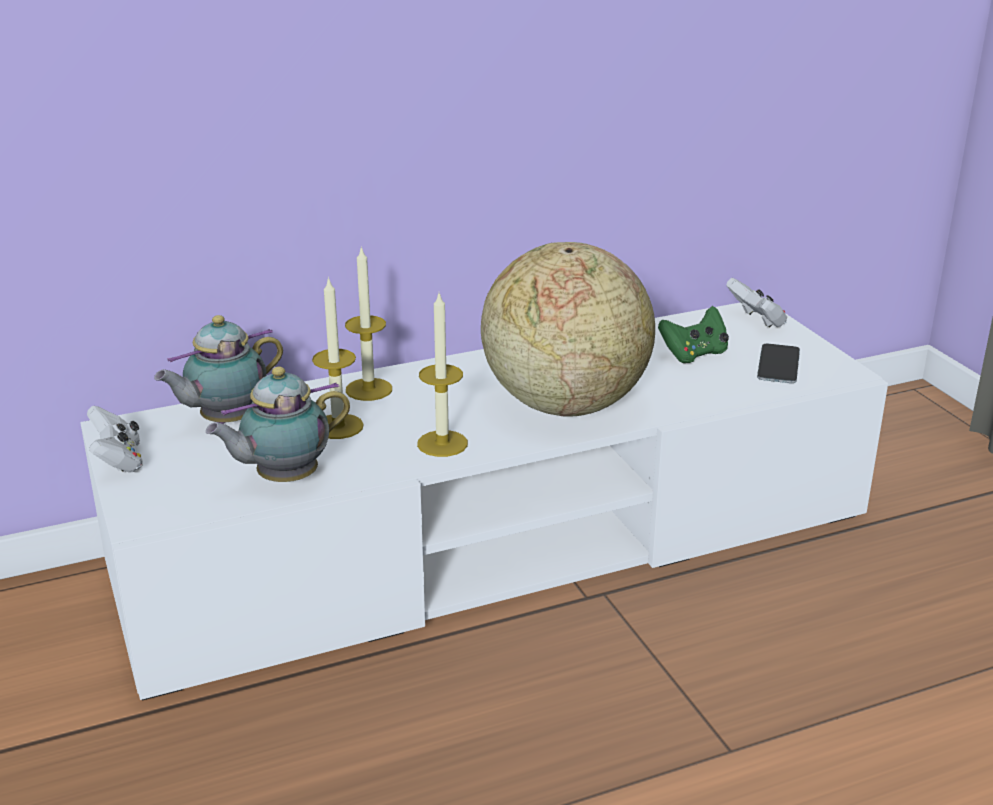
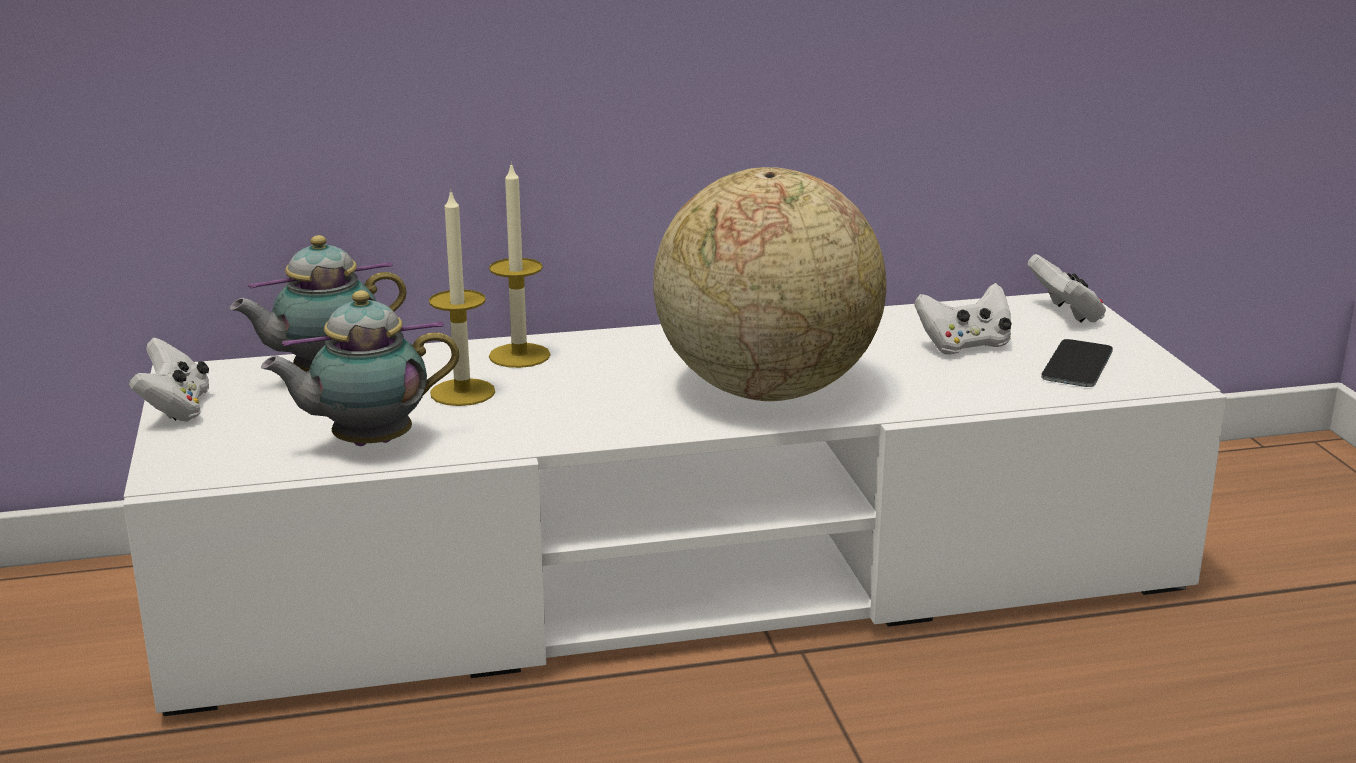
camera: 10 degrees right, 5 degrees down
(442, 443) = (586, 421): candle -> none
(694, 354) = (965, 346): green game controller -> white game controller

